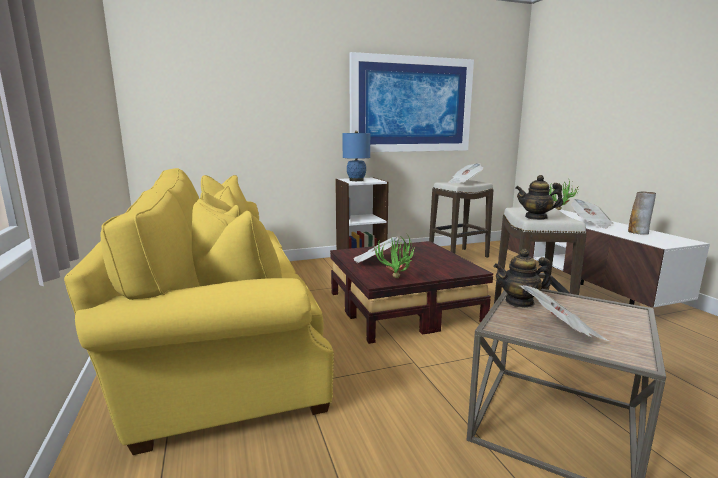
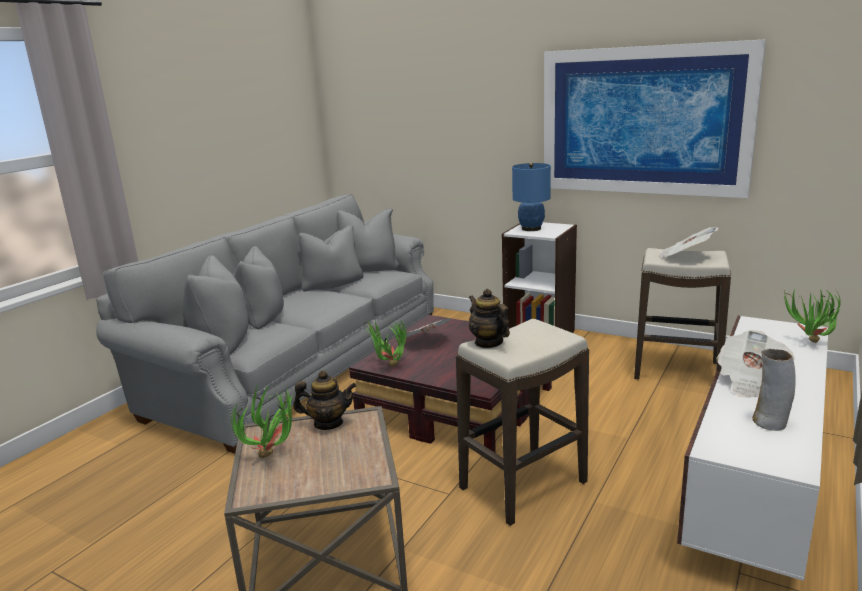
camera: 50 degrees right, 5 degrees up
(220, 328) = (300, 362): yellow sofa -> grey sofa
(520, 302) = (328, 423): teapot -> teapot turned 135 degrees clockwise
(560, 332) = (274, 456): newspaper -> potted plant

